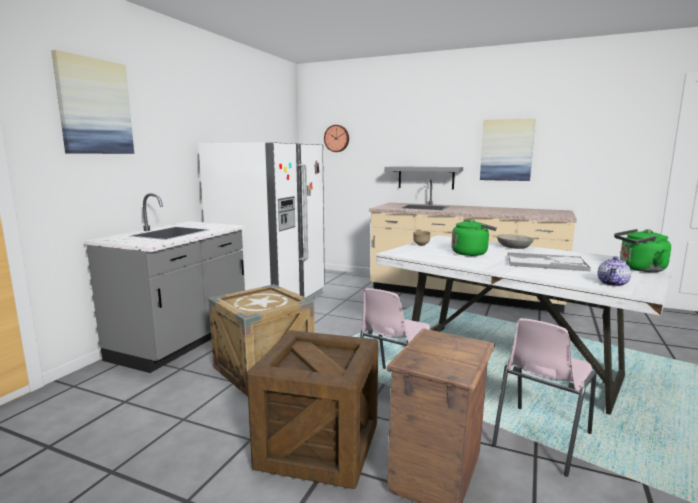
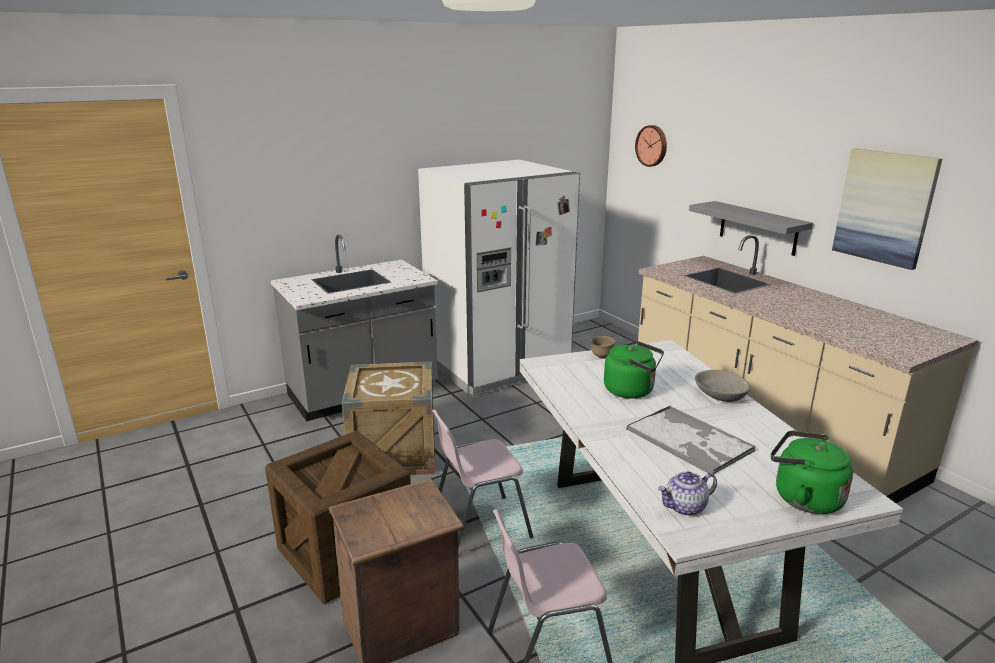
camera: 35 degrees right, 10 degrees up
(94, 107) = (285, 146): picture -> none

